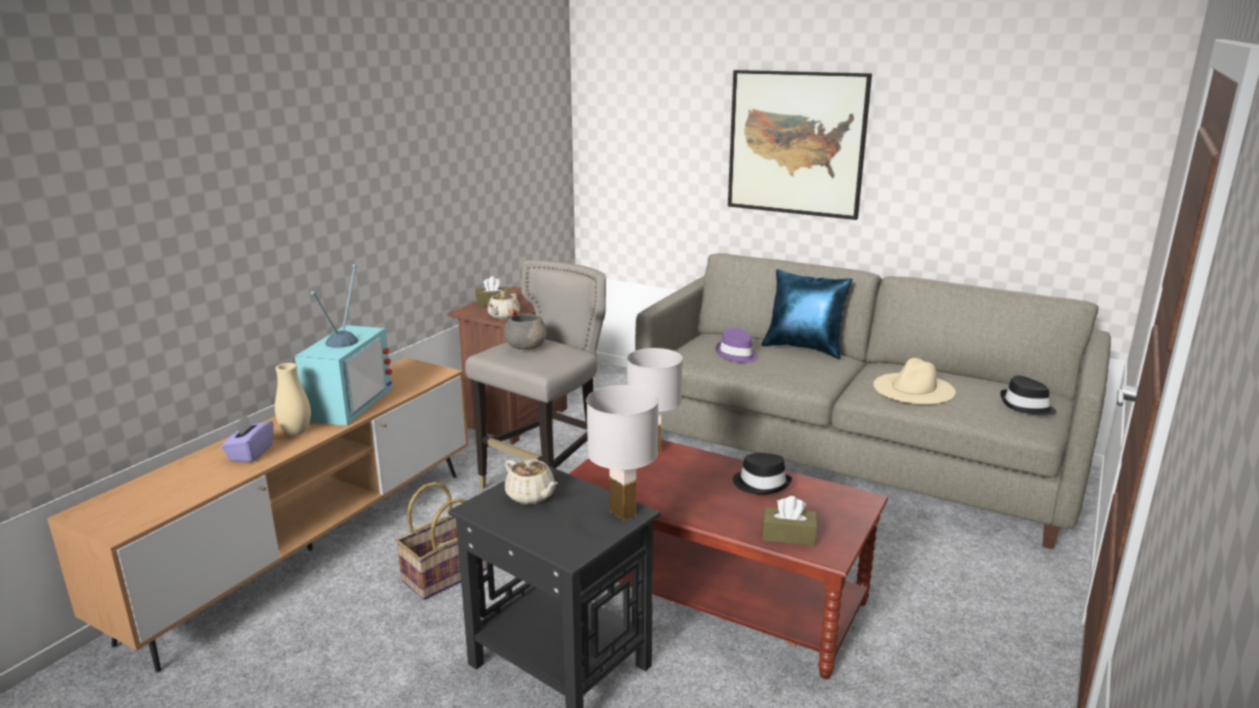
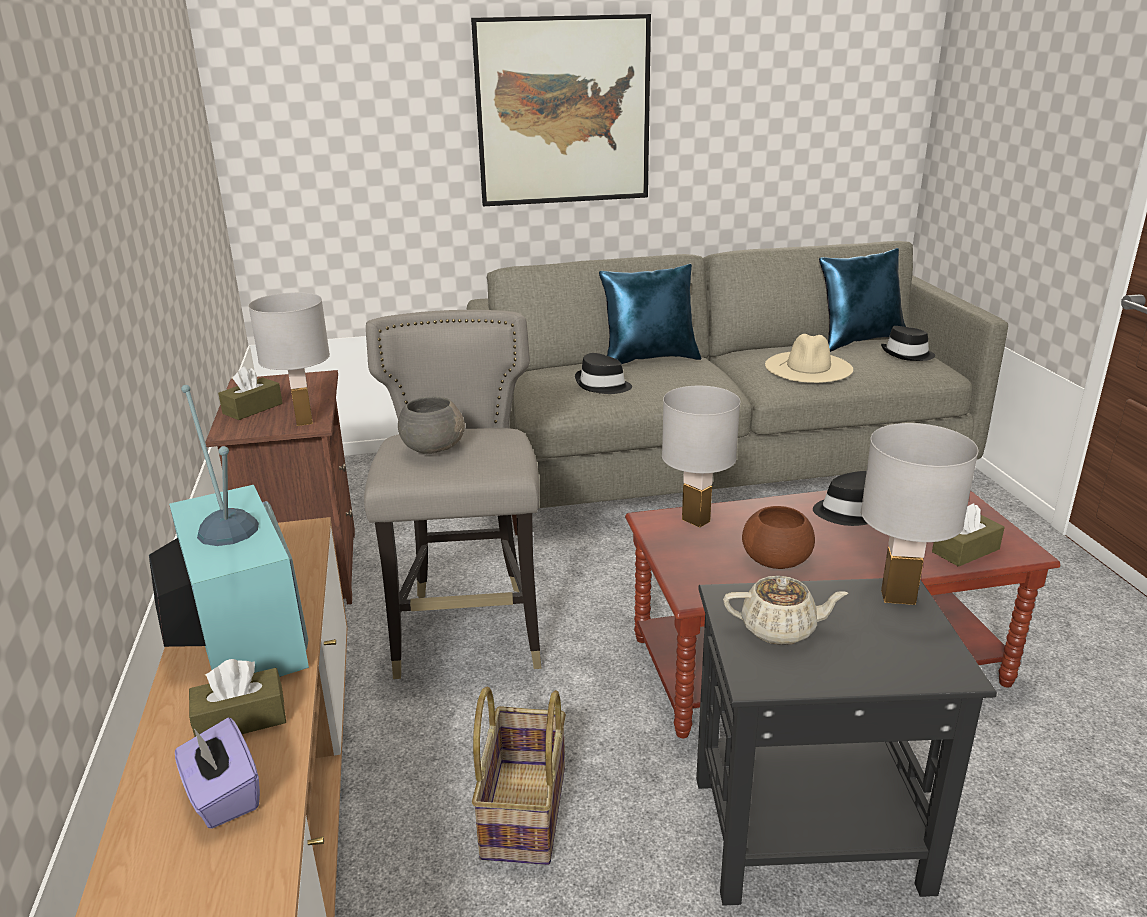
camera: 40 degrees left, 5 degrees up
(296, 432) = (241, 720): beige vase -> brown tissue box
(503, 316) = (303, 420): beige teapot -> white table lamp
(656, 487) = (777, 561): none -> brown bowl
(736, 354) = (602, 385): purple hat -> black hat
(1006, 384) = (859, 341): none -> blue pillow

